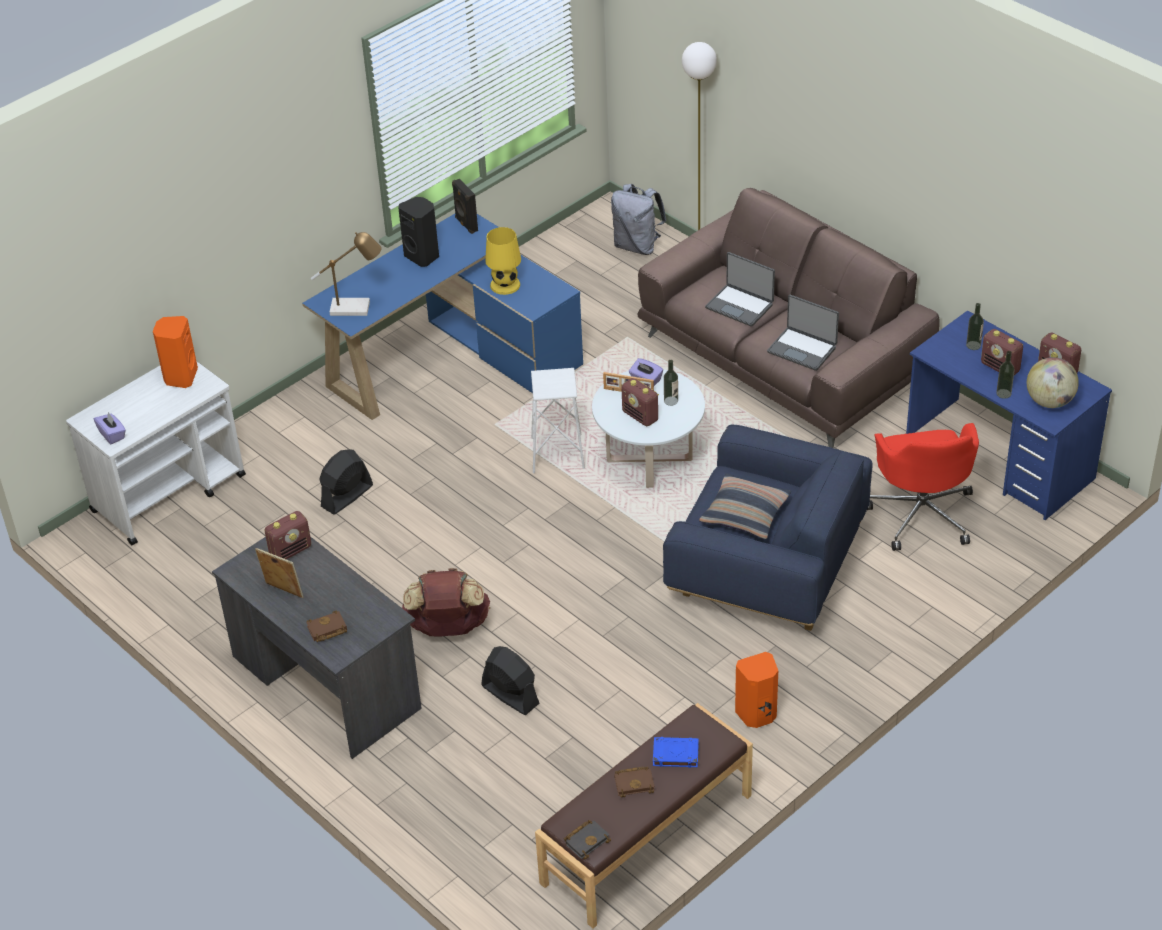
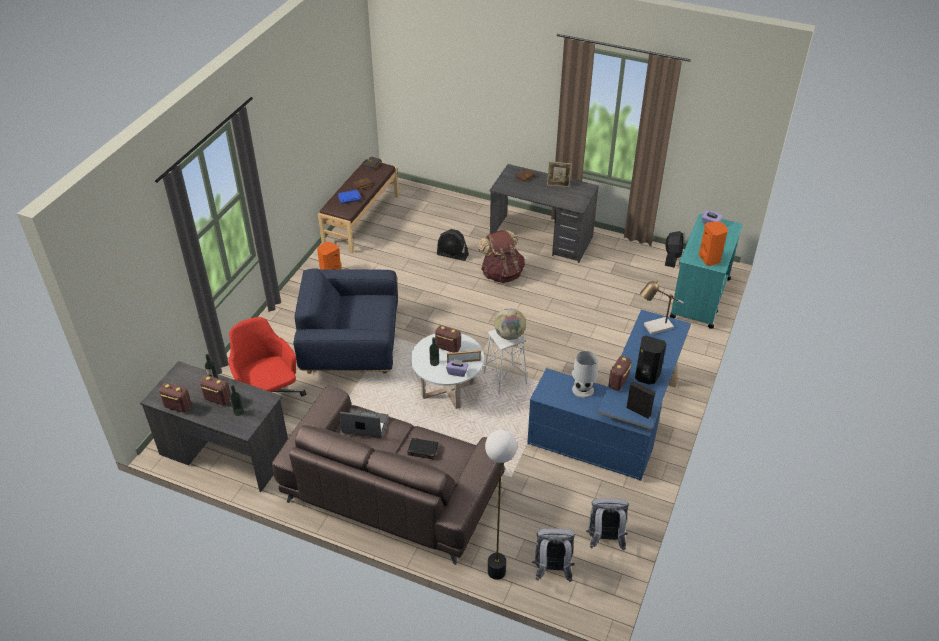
camera: 155 degrees right, 0 degrees up
(169, 493) = (700, 298): white cart -> turquoise cart
(291, 551) = (570, 201): radio -> radio (618, 382)
(346, 496) = (605, 322): black fan -> black fan (672, 257)
(505, 285) = (582, 389): yellow table lamp -> white table lamp
(560, 256) = (604, 539): none -> grey backpack
(740, 306) = (422, 450): laptop -> black book
(745, 514) = (361, 310): pillow -> none
(999, 458) = (225, 453): blue desk -> grey desk
(1049, 401) = (182, 383): globe -> globe (509, 335)

